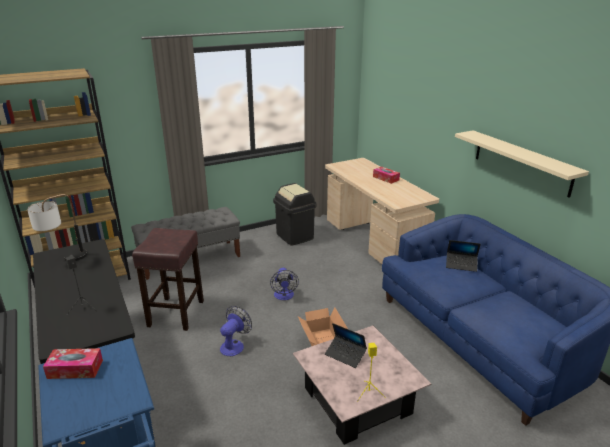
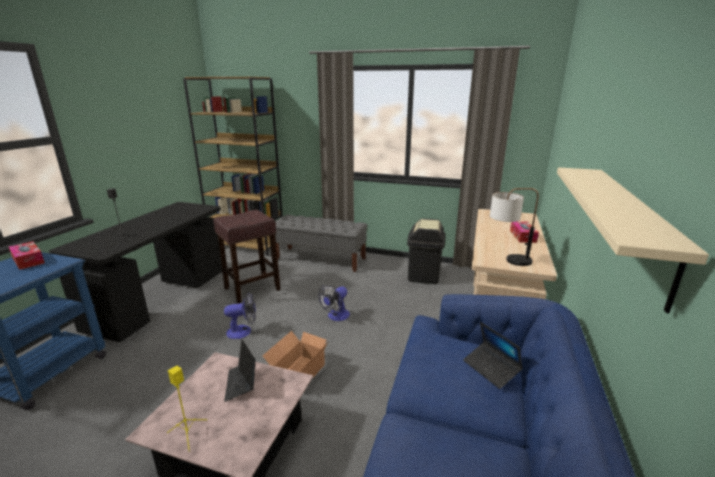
camera: 45 degrees right, 5 degrees down
(64, 260) = (179, 209): table lamp -> table lamp (506, 261)

